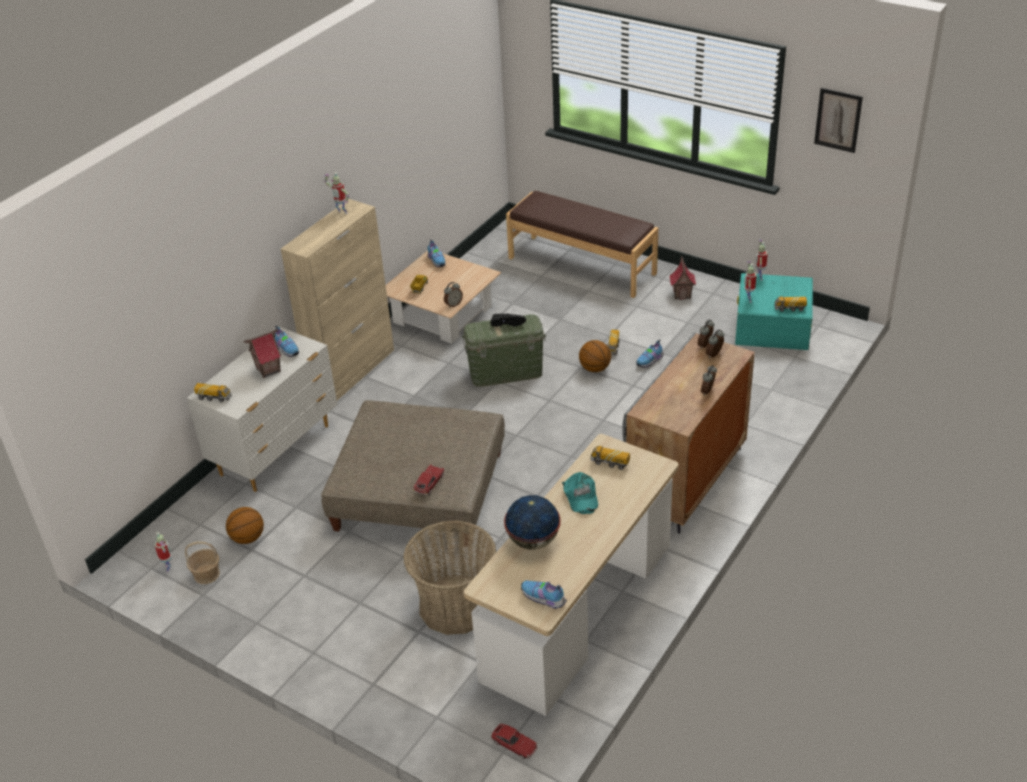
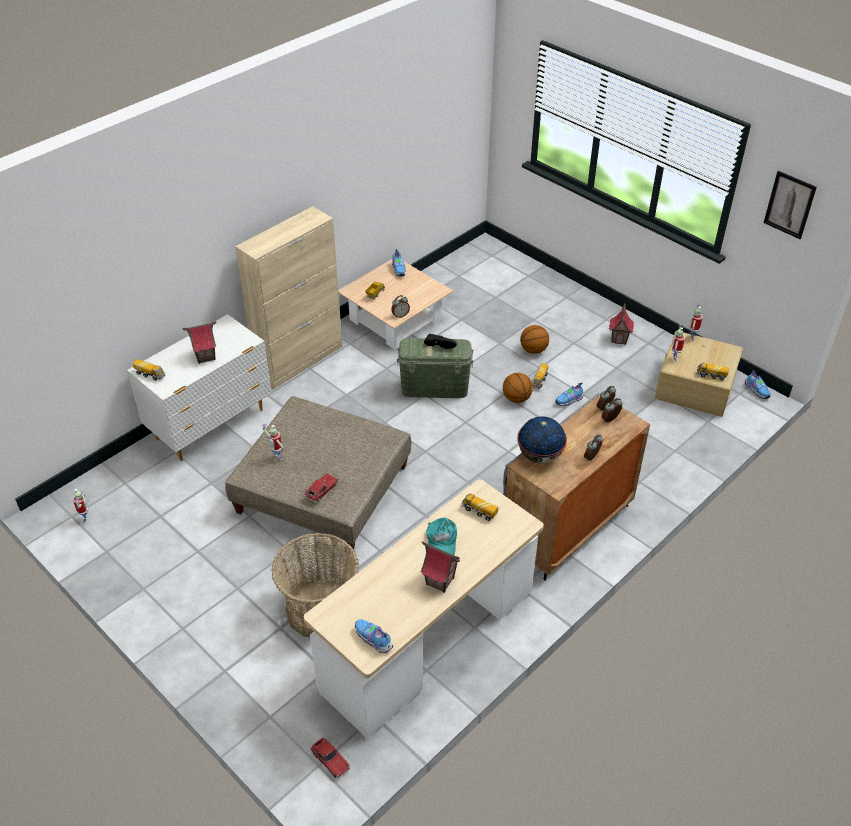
camera: 10 degrees right, 5 degrees up
(207, 574) = (116, 532): basket -> none
(247, 538) = (161, 504): basketball -> basketball (533, 350)
(287, 349) = (228, 339): shoe -> shoe (756, 390)
(341, 213) = (301, 219): toy robot -> toy robot (277, 458)
(533, 541) = (382, 578): globe -> globe (539, 456)
(582, 265) = (535, 293): brown bench -> none
(592, 533) = (440, 581): none -> toy house
(772, 326) = (695, 386): turquoise storage box -> beige storage box

